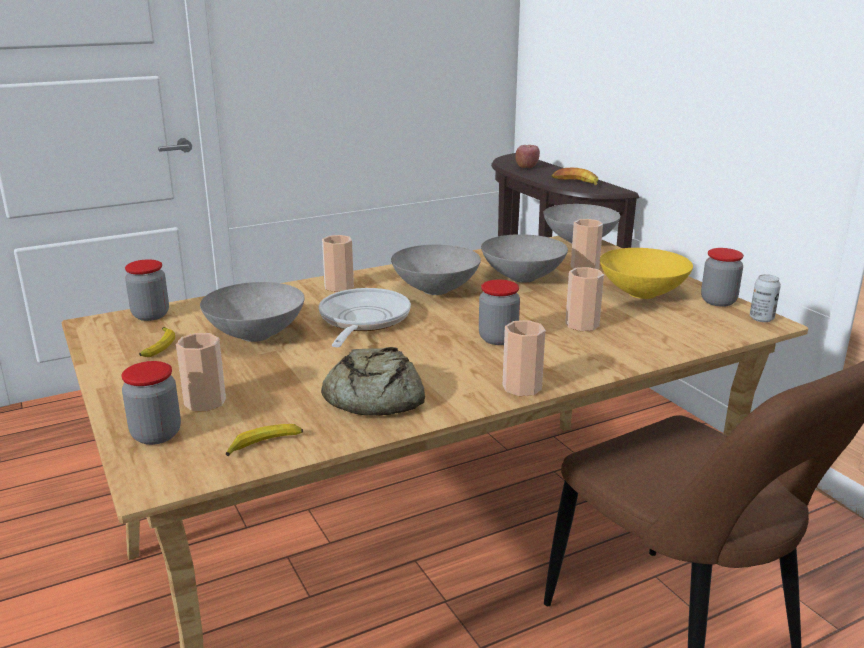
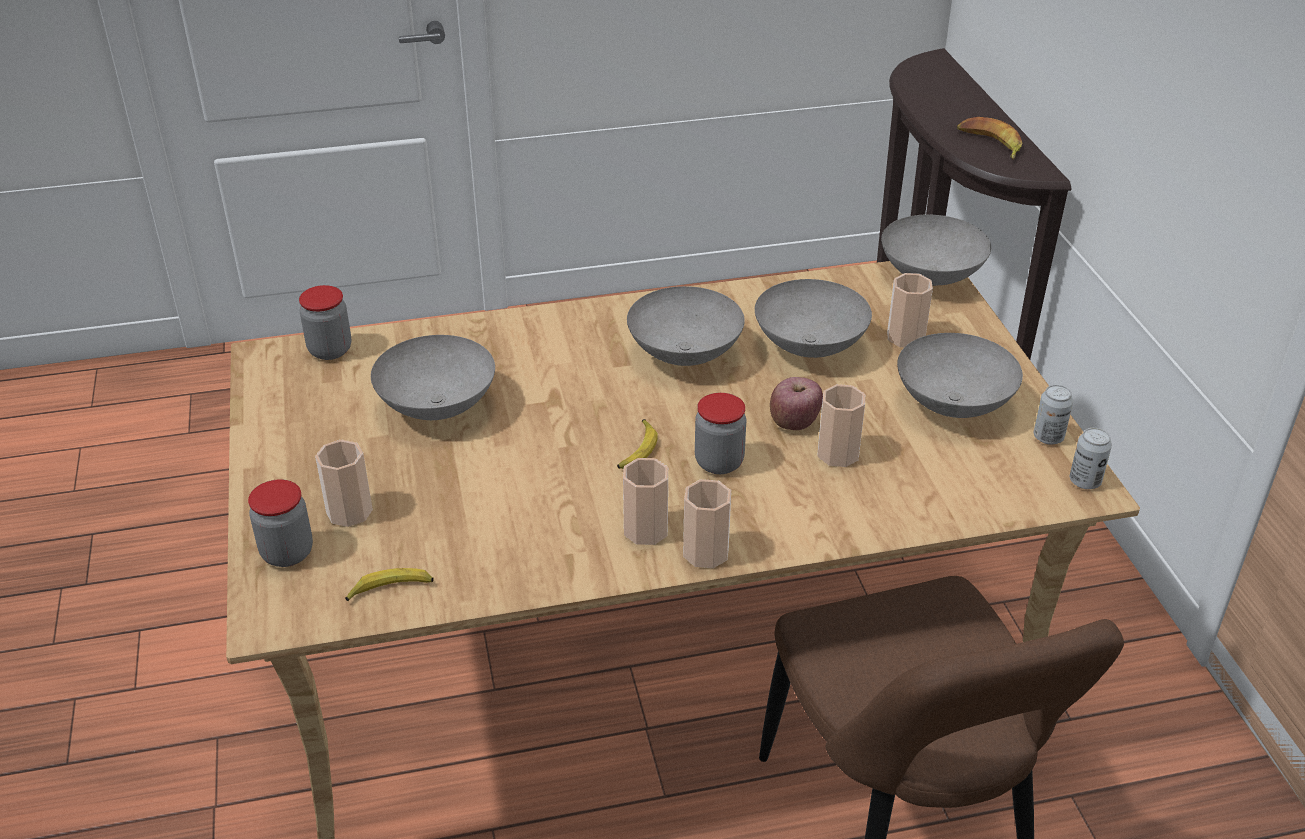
camera: 15 degrees right, 15 degrees up
(158, 347) = (324, 409): banana -> banana (637, 450)
(339, 287) = (567, 329): cup -> cup (646, 530)
(362, 321) = (569, 401): frying pan -> none
(372, 396) = (530, 536): bread -> none
(526, 167) = (937, 92): apple -> apple (794, 422)
(641, 293) = (953, 403): yellow bowl -> grey bowl
(718, 301) = (1048, 437): jar -> can

